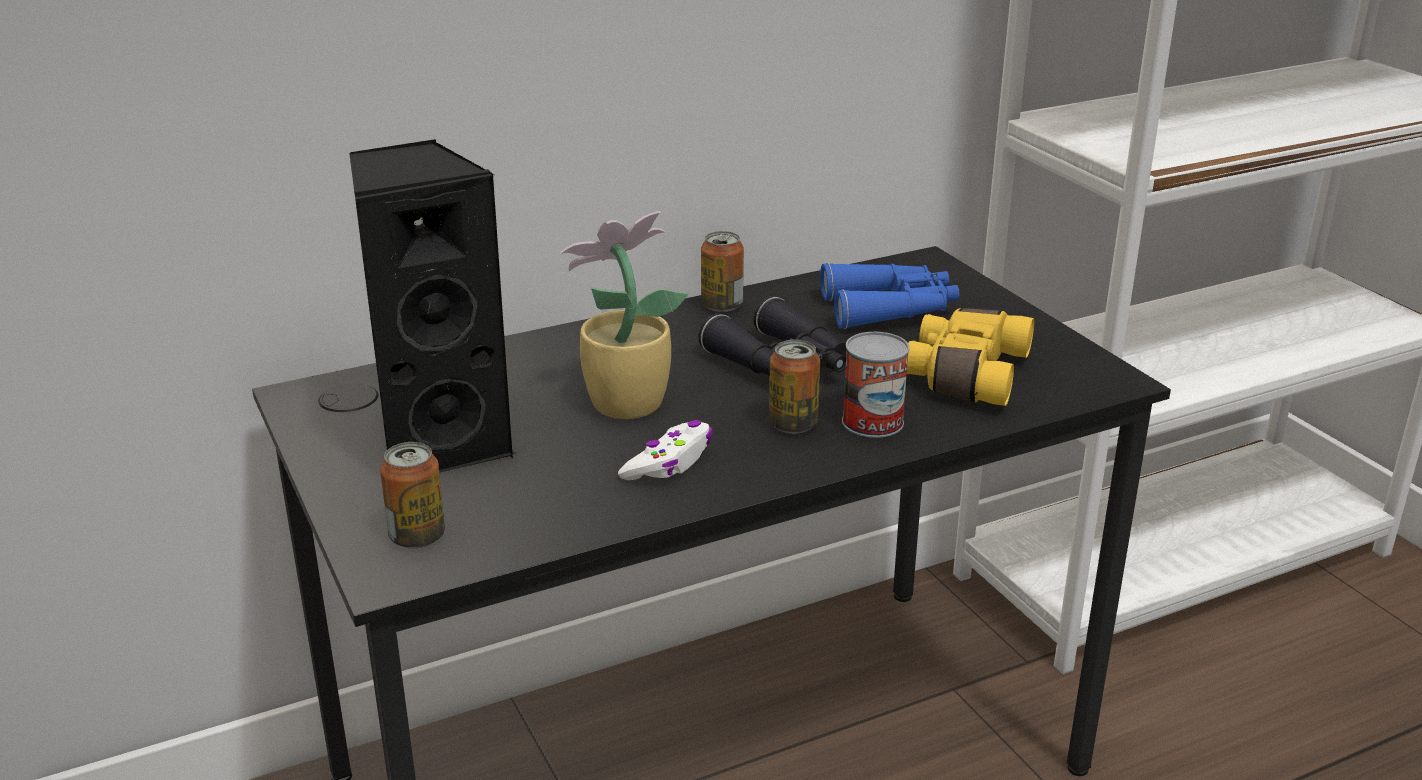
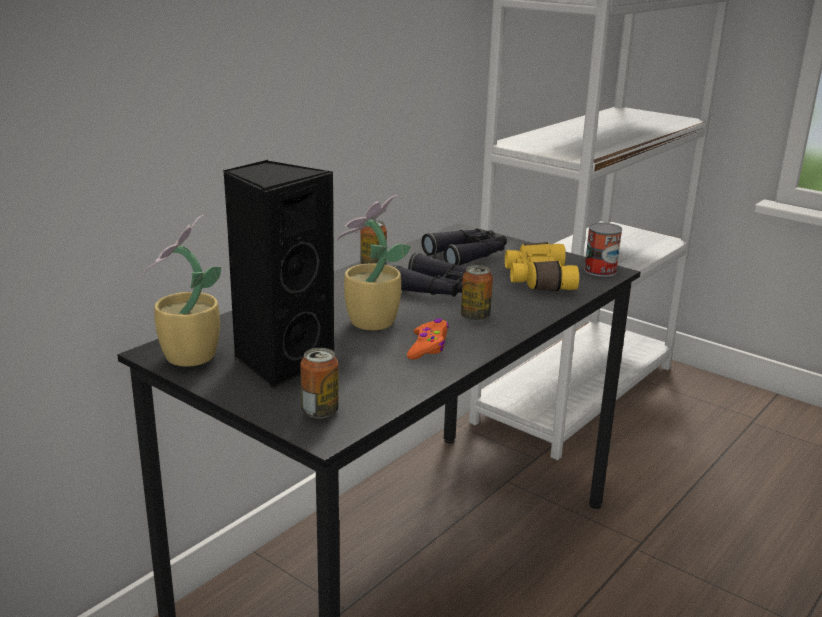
camera: 25 degrees left, 5 degrees down
(328, 413) = (188, 358): none -> potted plant
(669, 463) = (428, 347): white game controller -> orange game controller
(872, 422) = (515, 309): can -> can (600, 270)
(890, 309) = (468, 255): blue binoculars -> black binoculars

